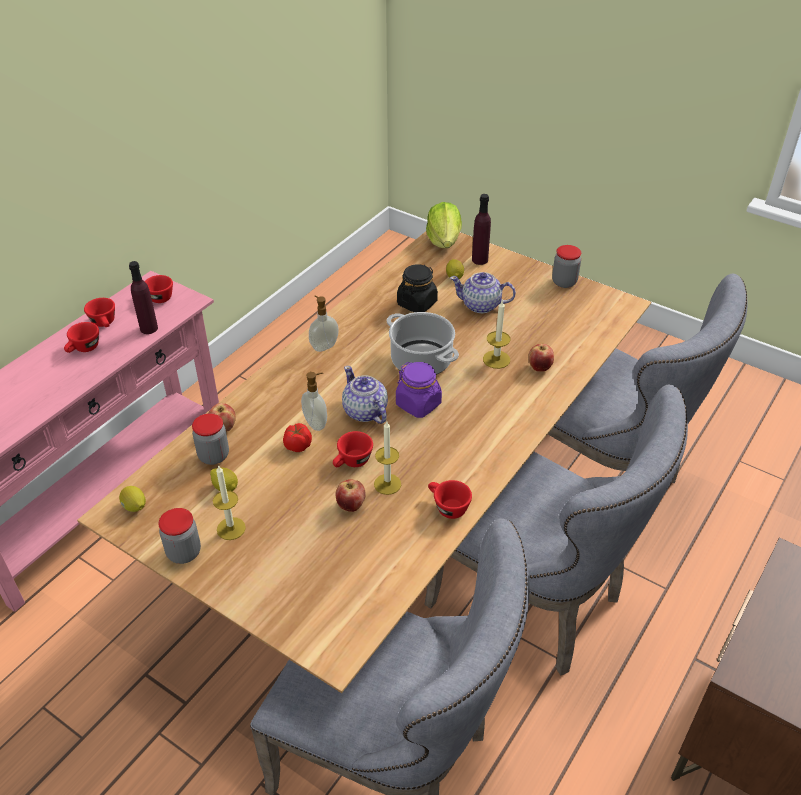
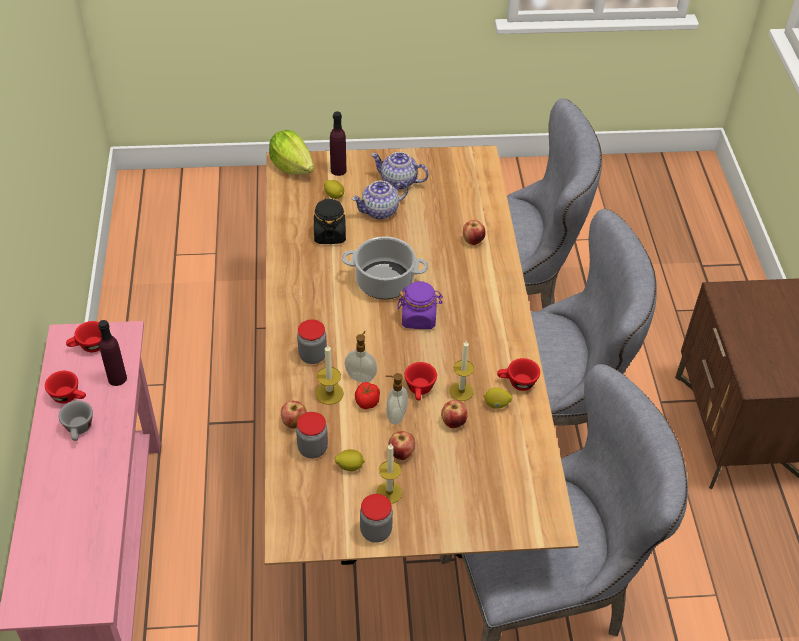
camera: 40 degrees left, 5 degrees up
(84, 349) = (79, 430): red cup -> grey cup
(135, 507) = (299, 524): lemon -> lemon (496, 404)
(277, 503) = (401, 454): none -> apple
(324, 346) = (296, 311): soap dispenser -> soap dispenser (395, 416)
(365, 412) = (387, 346): teapot -> teapot (399, 182)
(496, 359) = (436, 251): candle -> candle (329, 393)
(564, 282) = (421, 159): jar -> jar (312, 355)

